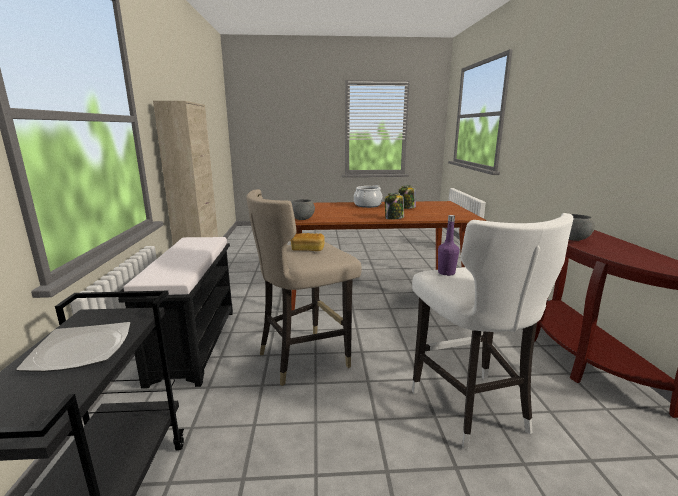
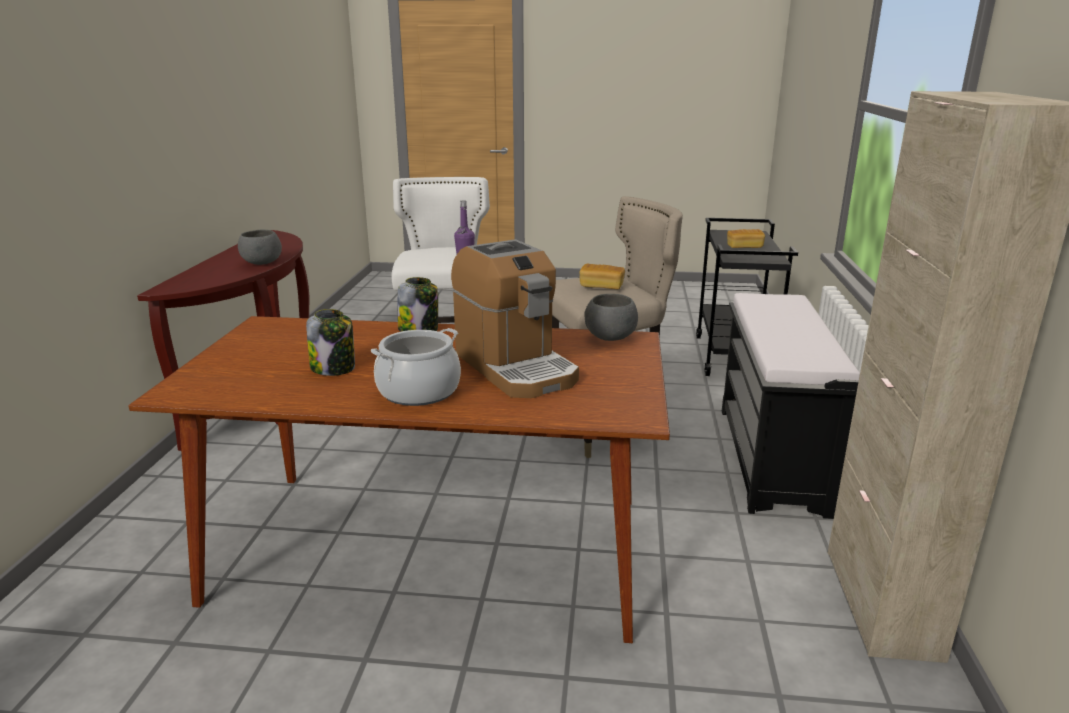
camera: 170 degrees left, 5 degrees up
(81, 350) = (744, 247): plate -> bread
(339, 210) = (515, 367): none -> coffee machine

